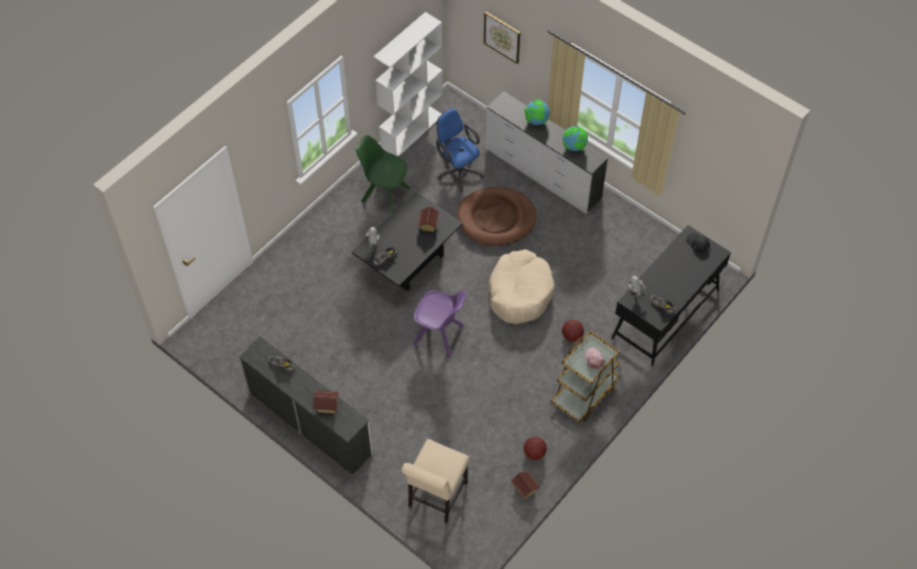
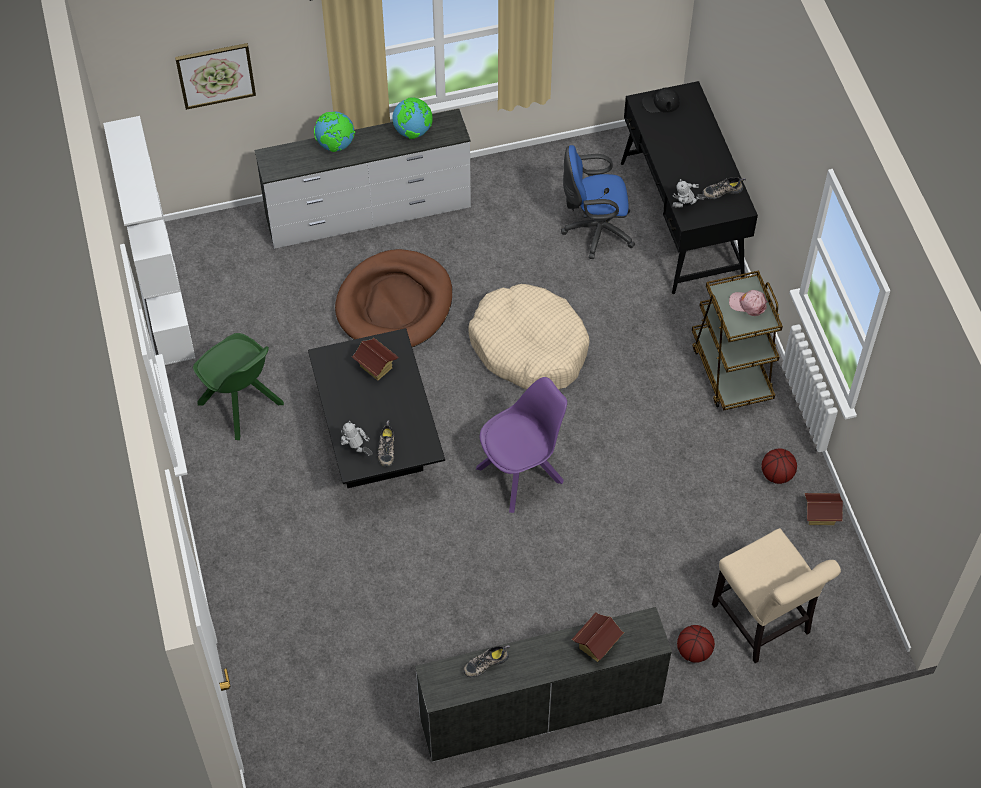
camera: 55 degrees left, 0 degrees up
(384, 194) = (242, 405): green chair -> green chair turned 105 degrees counterclockwise
(458, 171) = (281, 300): blue office chair -> blue office chair (594, 231)
(572, 336) = (638, 332): basketball -> basketball (693, 651)

